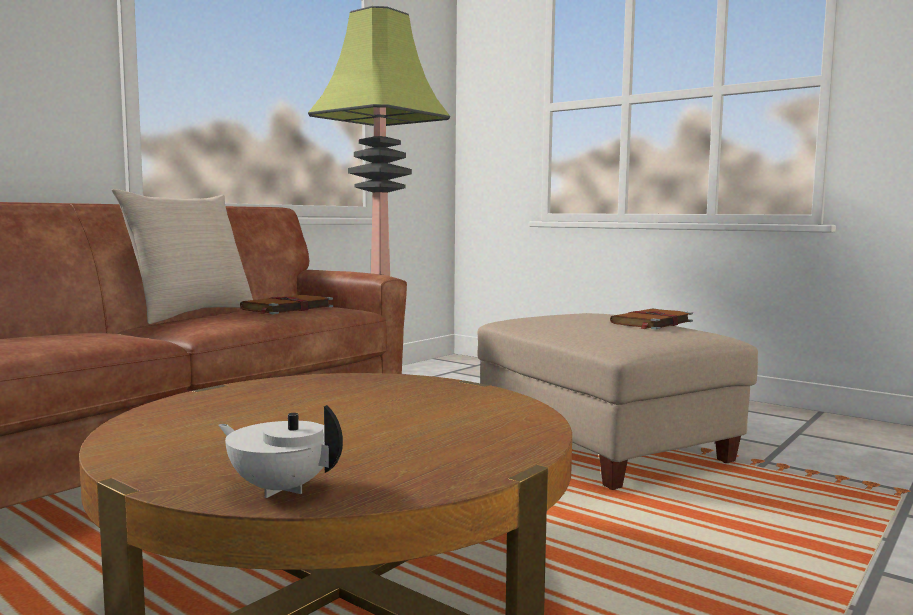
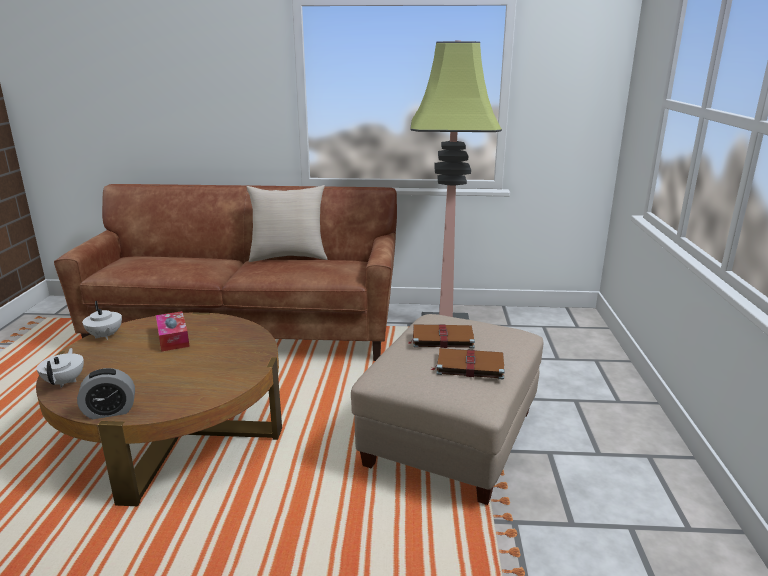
camera: 55 degrees right, 15 degrees up
(128, 443) = (105, 336): none -> white teapot
(269, 409) = (173, 338): none -> tissue box
(286, 308) = (314, 268): brown book -> brown book (441, 338)
(484, 468) = (110, 411): none -> alarm clock

